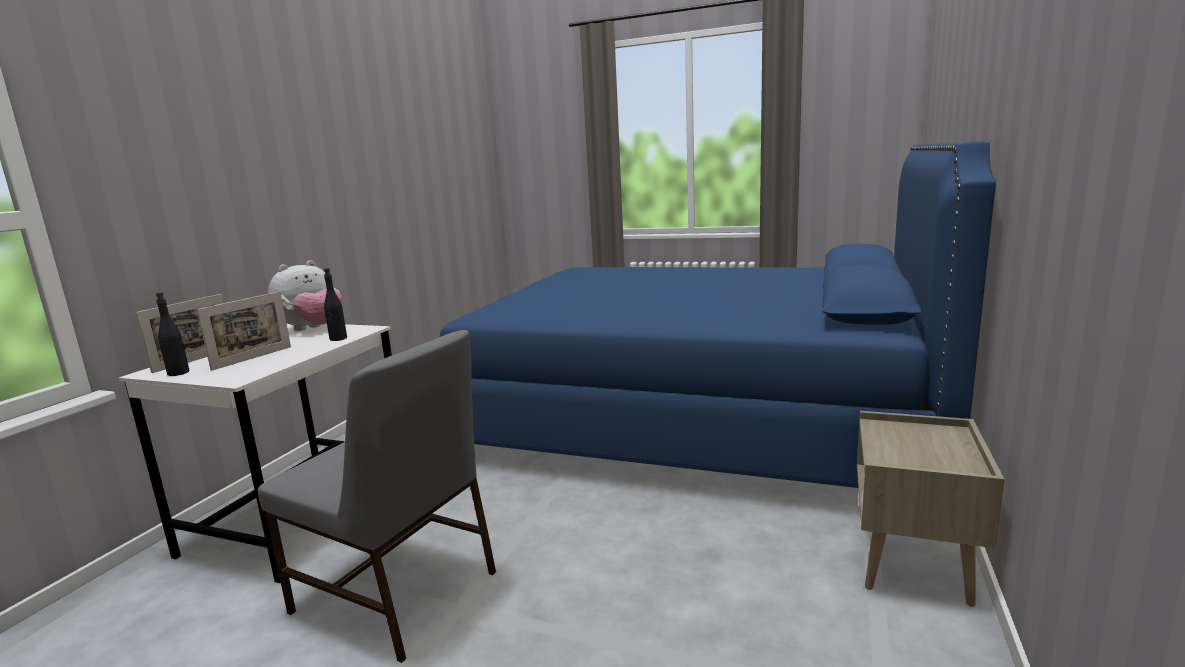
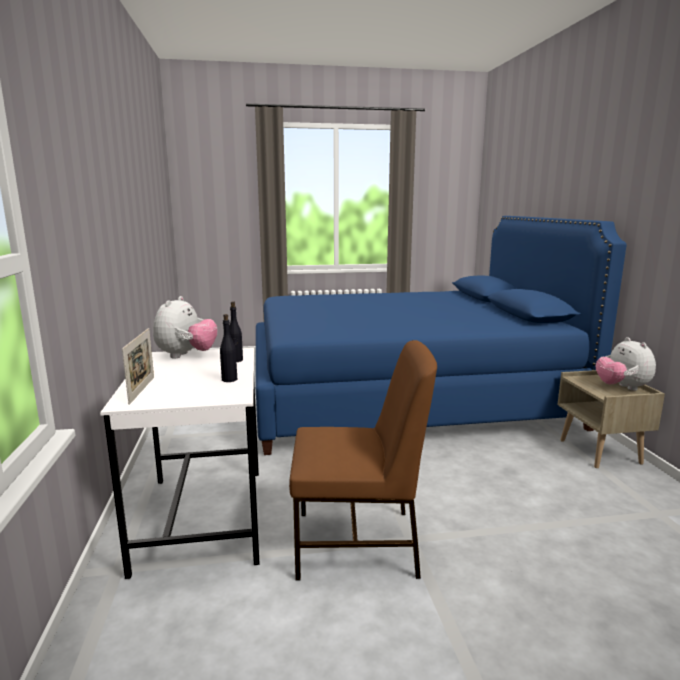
camera: 30 degrees left, 0 degrees up
(179, 373) = (159, 400): black bottle -> black bottle (229, 379)
(253, 358) = (198, 381): picture frame -> none
(397, 594) = (358, 544): grey chair -> brown chair
(941, 454) = (622, 388): none -> plush toy

